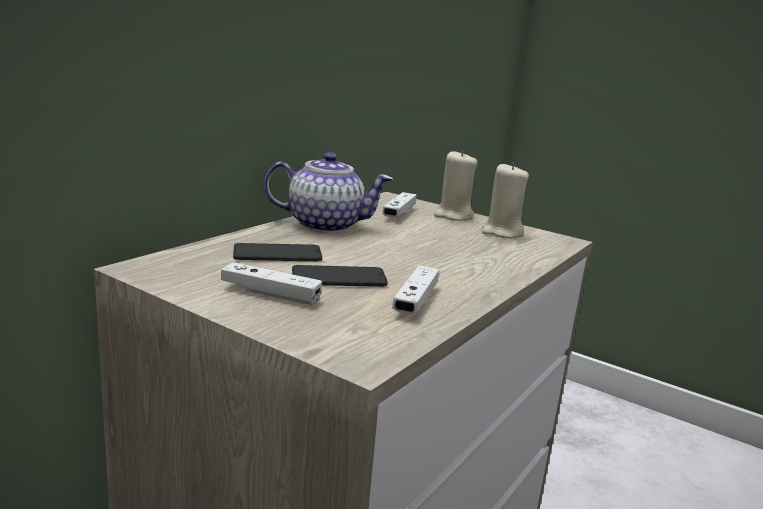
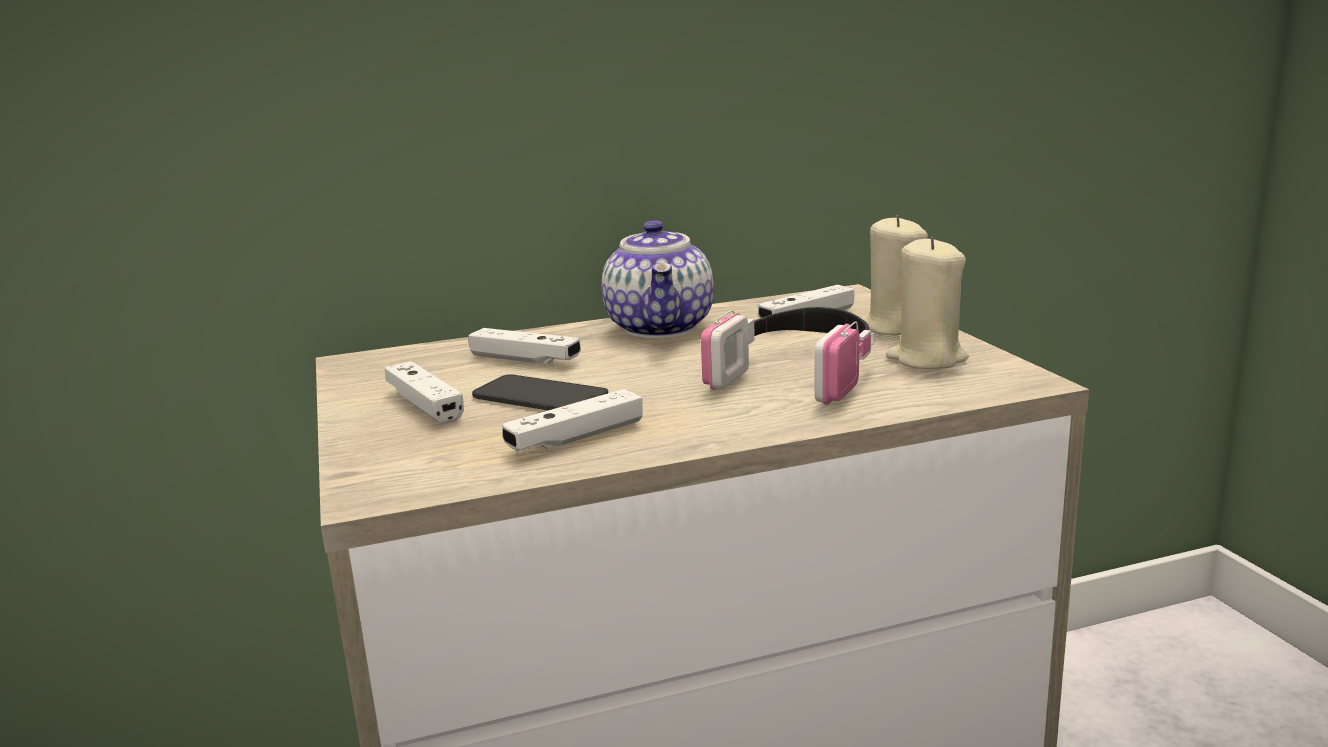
camera: 40 degrees right, 0 degrees up
(277, 254) = (525, 359): phone -> white game controller
(326, 225) = (661, 328): teapot -> teapot turned 45 degrees clockwise
(458, 247) = (798, 374): none -> headphones

